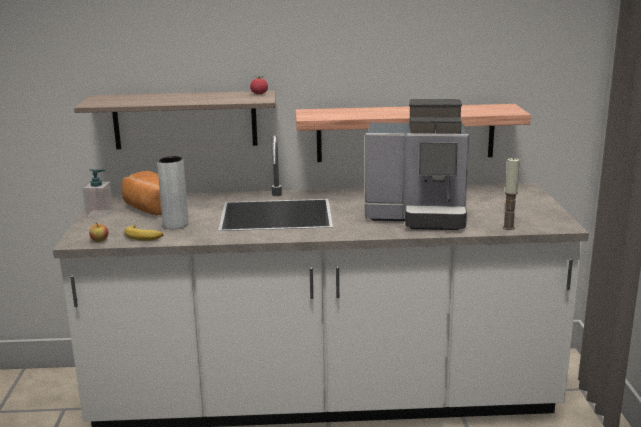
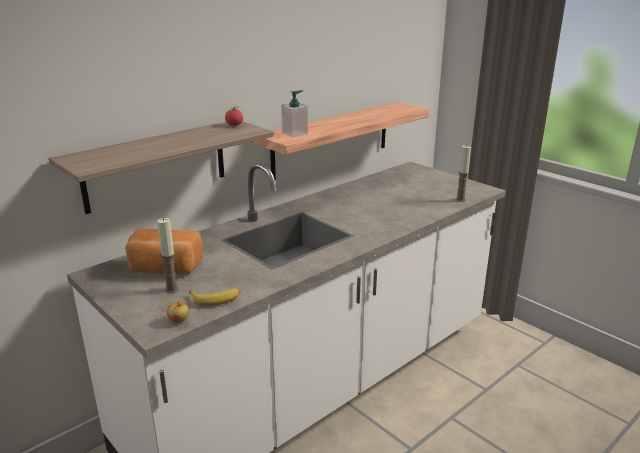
camera: 40 degrees left, 5 degrees up
(100, 213) = (117, 291): soap dispenser -> soap dispenser (295, 133)
(131, 222) = (171, 289): none -> candle
(175, 225) = (222, 277): grey vase -> none
(419, 216) = (392, 207): coffee machine -> none

